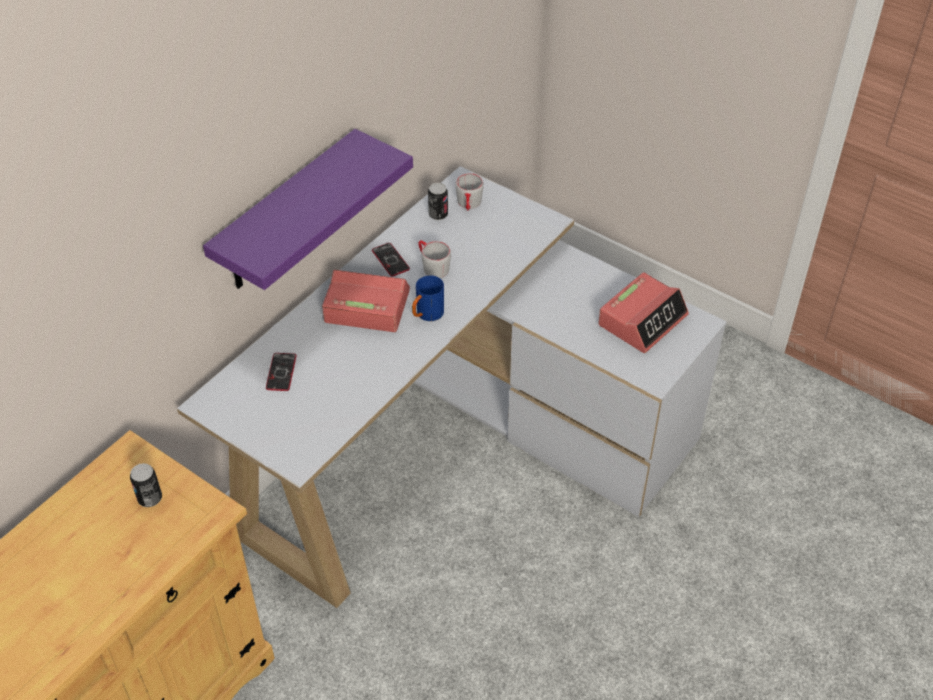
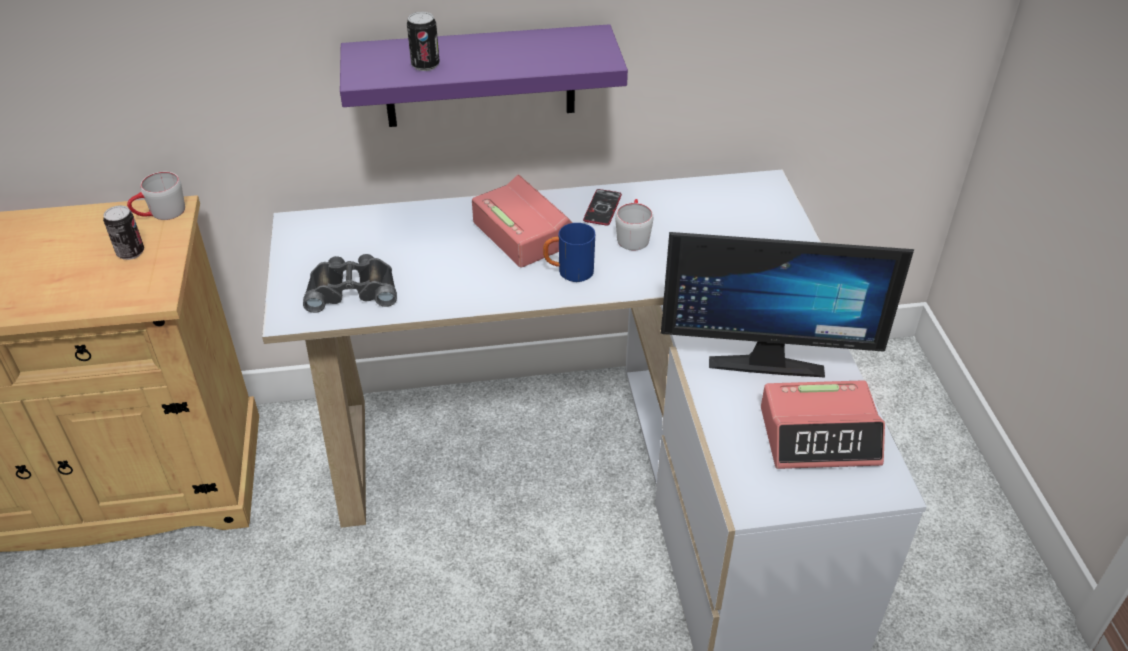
camera: 45 degrees right, 5 degrees down
(281, 372) = (383, 238): phone -> none
(312, 418) = (352, 289): none -> black binoculars
(438, 215) = (701, 197): can -> can (425, 65)
(469, 205) = (743, 206): grey mug -> grey mug (160, 214)
(567, 294) = (765, 357): none -> monitor

